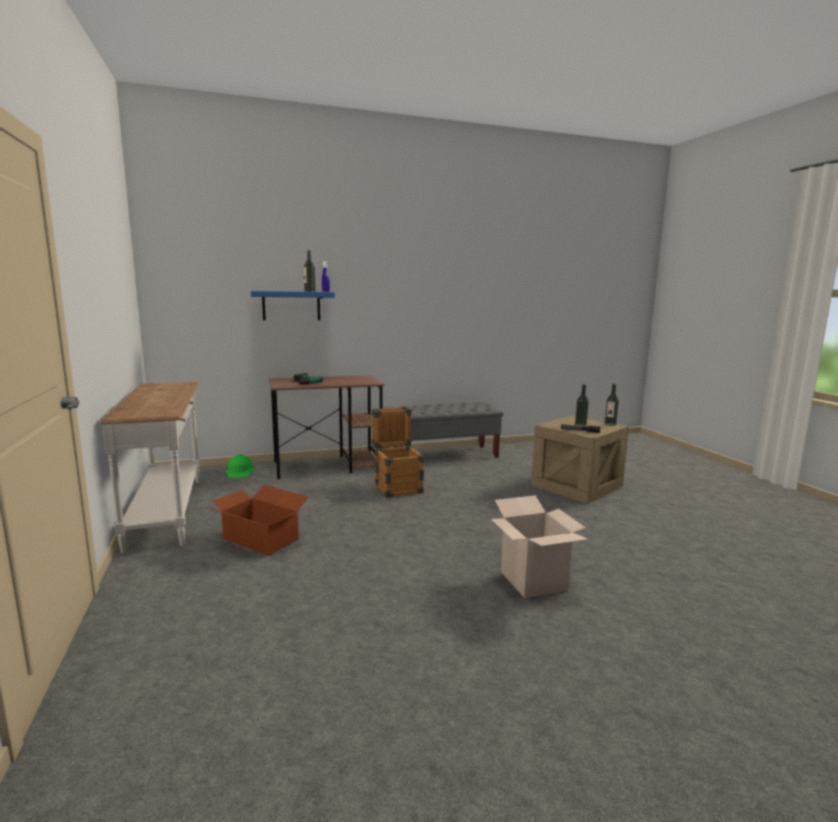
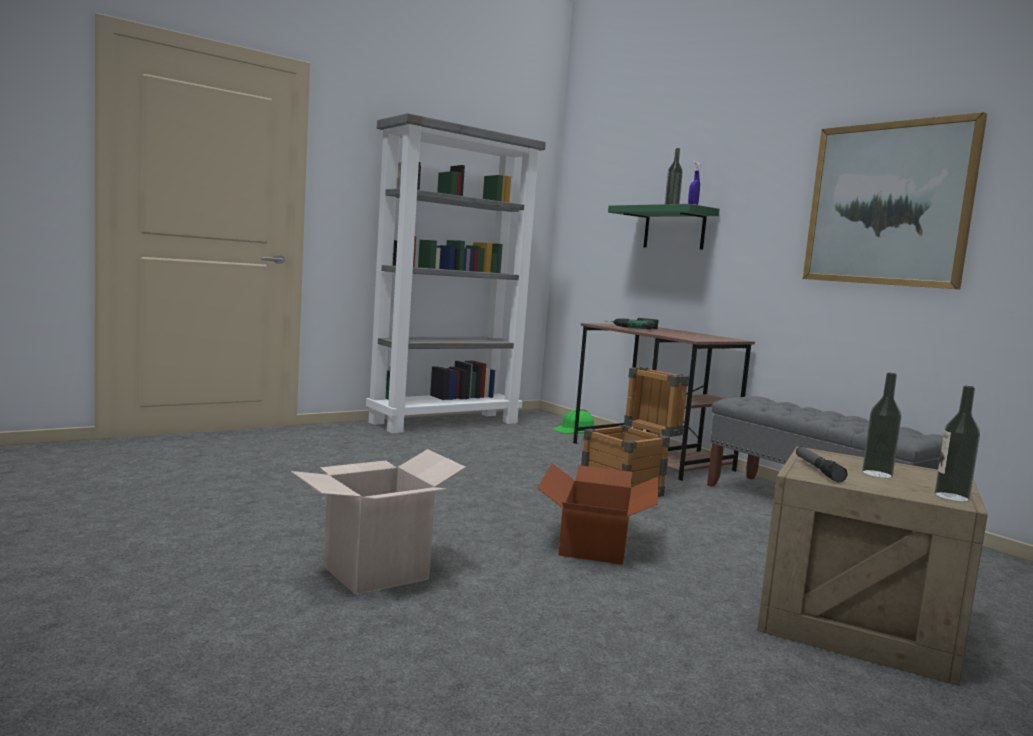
camera: 70 degrees right, 5 degrees down
(168, 511) = (445, 422): white console table -> grey bookcase
(261, 539) = (410, 452): cardboard box -> cardboard box (596, 542)
(291, 305) = (674, 228): blue shelf -> green shelf
(438, 292) = (888, 204): none -> picture

